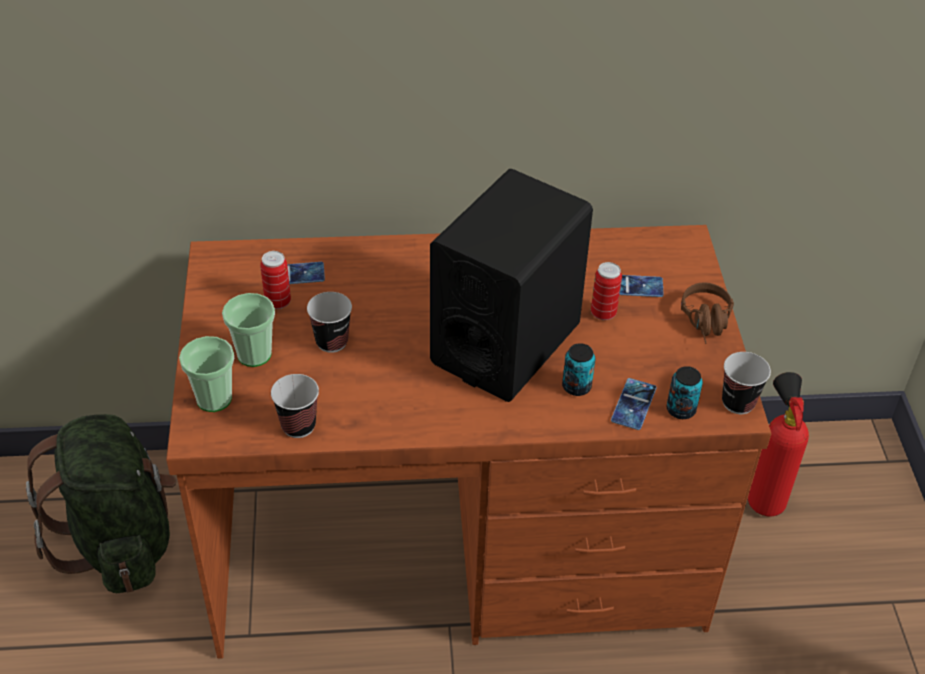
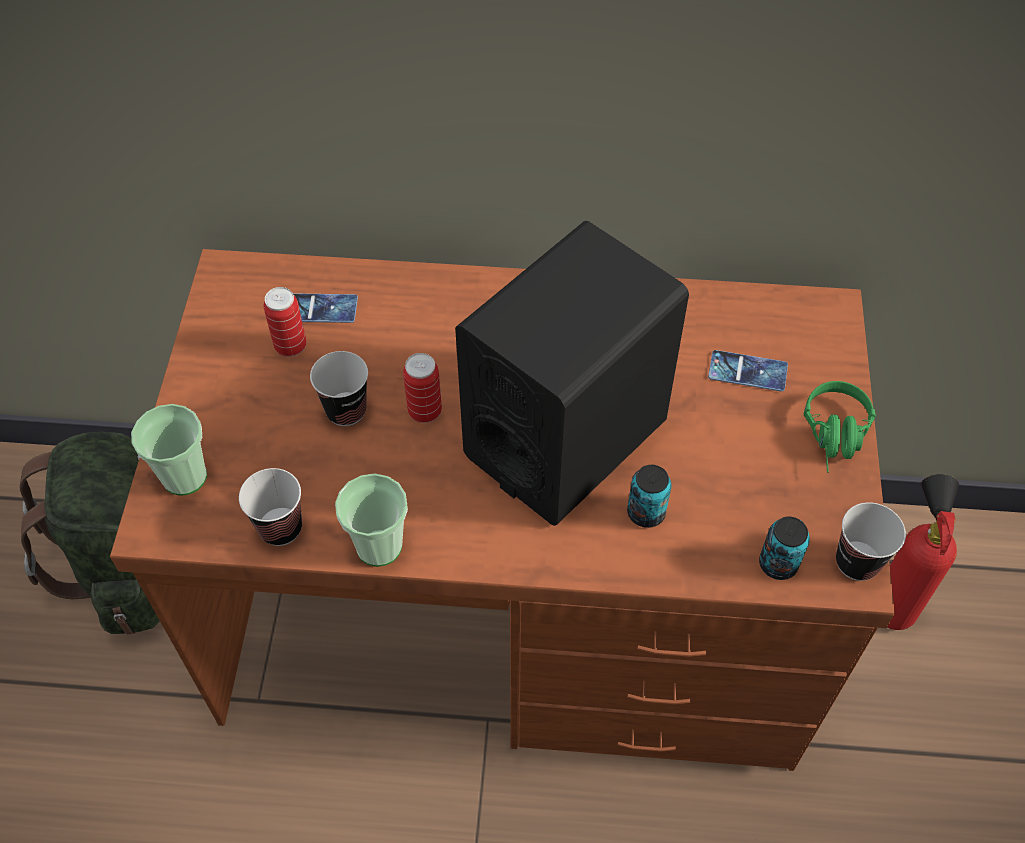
camera: 10 degrees right, 10 degrees up
(254, 354) = (246, 418): cup -> cup (379, 546)
(603, 313) = (700, 407): can -> can (425, 411)
(633, 404) = (716, 548): phone -> none
(707, 324) = (836, 438): brown headphones -> green headphones

